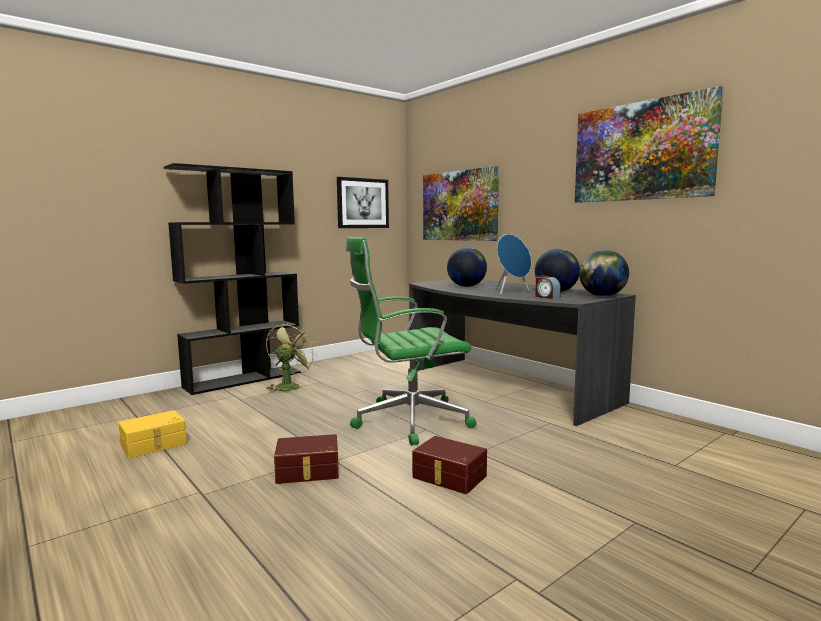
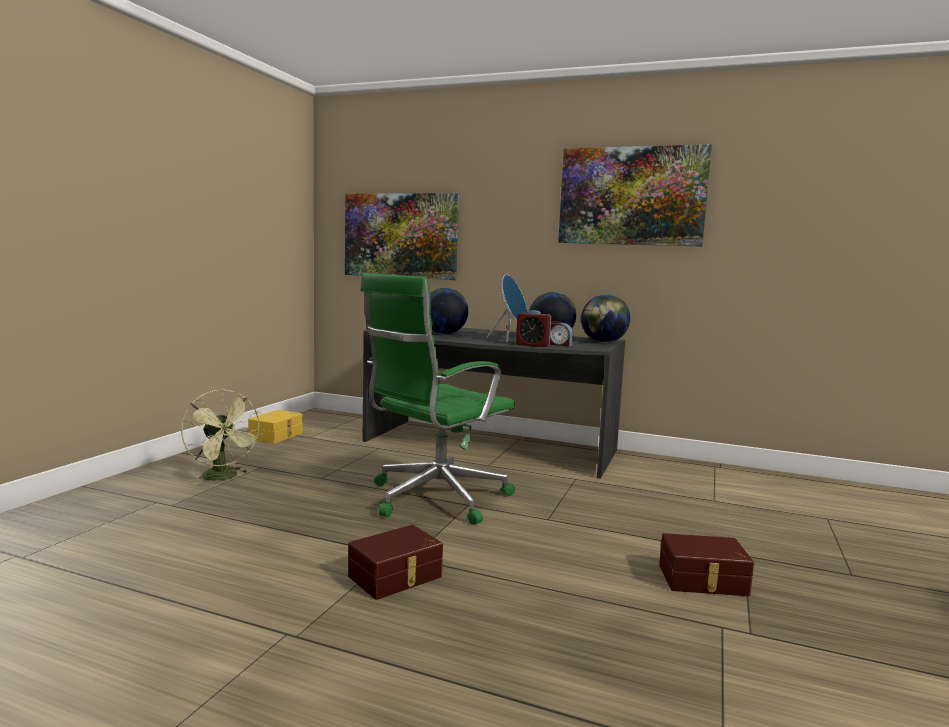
camera: 30 degrees left, 0 degrees up
(154, 445) = (120, 590): yellow storage box -> yellow storage box (277, 436)
(244, 379) = (138, 477): black bookcase -> none
(289, 386) = (224, 478): green fan -> green fan turned 150 degrees clockwise
(362, 203) = (270, 224): picture -> none
(448, 477) = (552, 550): brown storage box -> brown storage box (703, 581)
(518, 297) = (532, 345): none -> alarm clock

